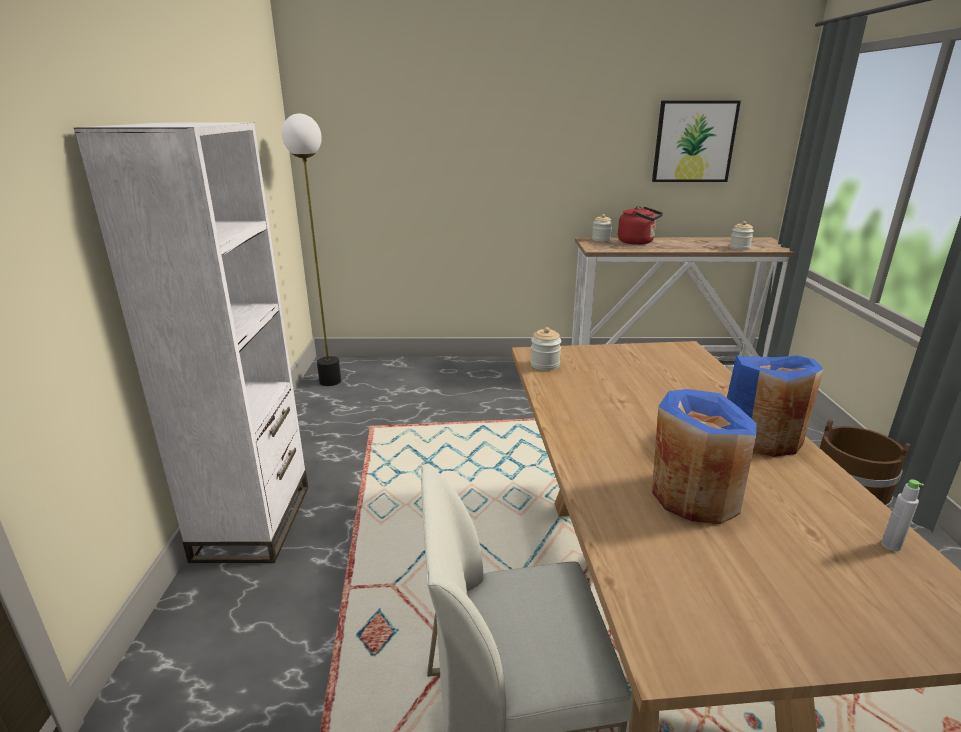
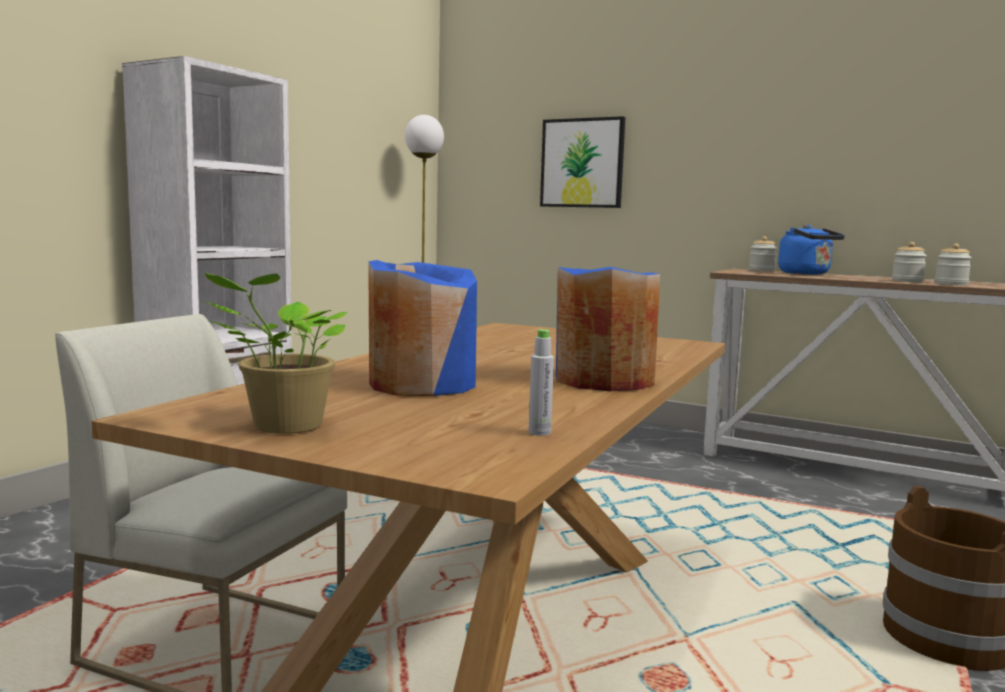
camera: 30 degrees right, 15 degrees down
(545, 365) = (496, 330): jar -> jar (907, 281)
(638, 242) = (807, 274): red kettle -> blue kettle
(694, 142) = (904, 144): picture -> picture (582, 163)
(774, 625) = (283, 427): none -> potted plant

